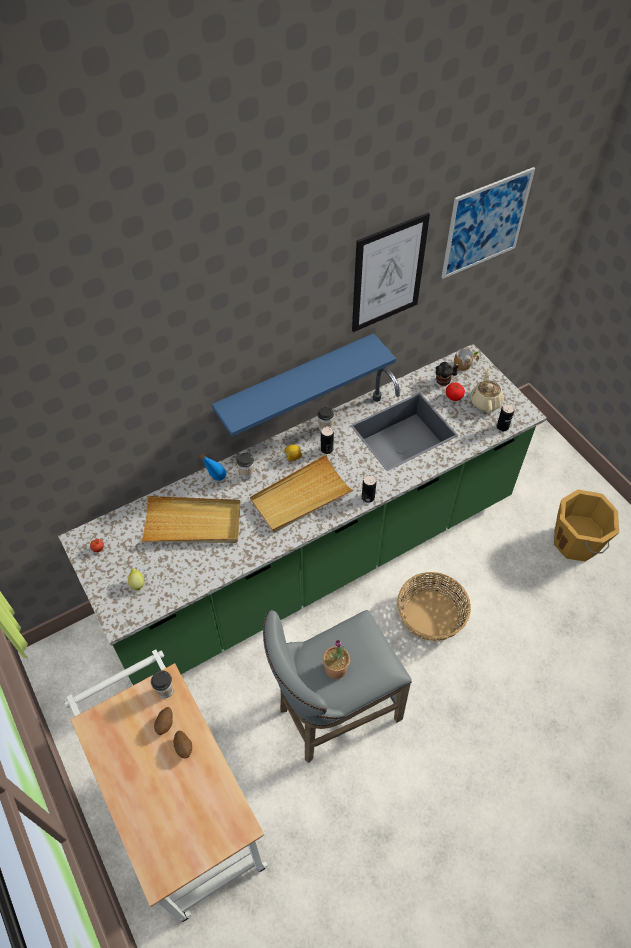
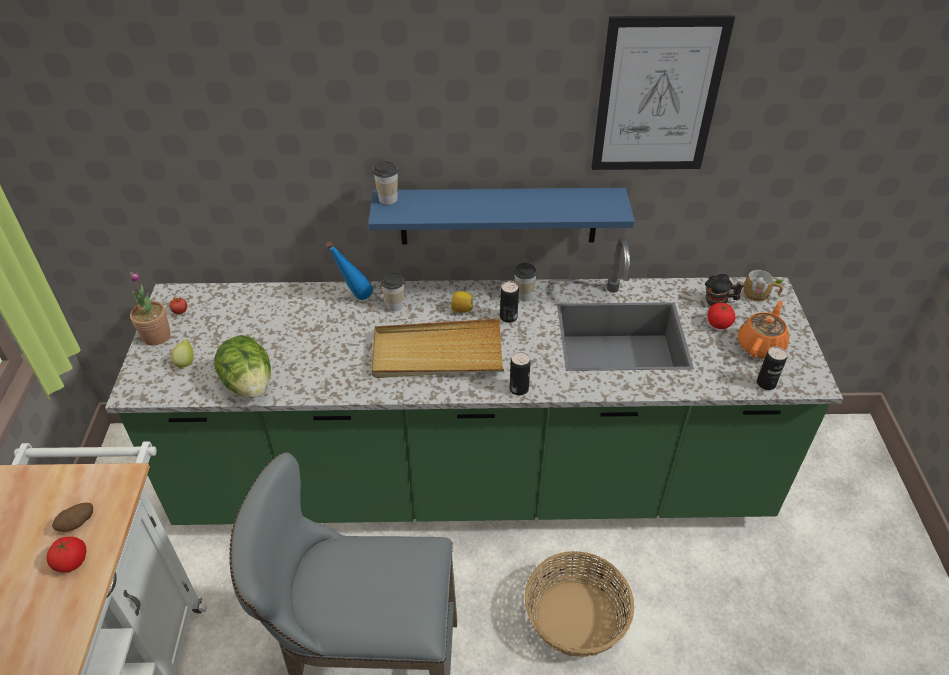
camera: 30 degrees right, 10 degrees down
(165, 690) = (111, 487): cup -> cup (388, 199)
(184, 747) = (72, 562): potato -> tomato
(192, 523) = (295, 329): beige tray -> none
(195, 577) = (249, 384): none -> lettuce
(335, 668) = (349, 585): potted plant -> potted plant (156, 336)
(485, 401) = (760, 345): beige teapot -> orange teapot
(486, 224) = (834, 77): picture -> none
(577, 541) = (850, 627): orange bucket -> none

